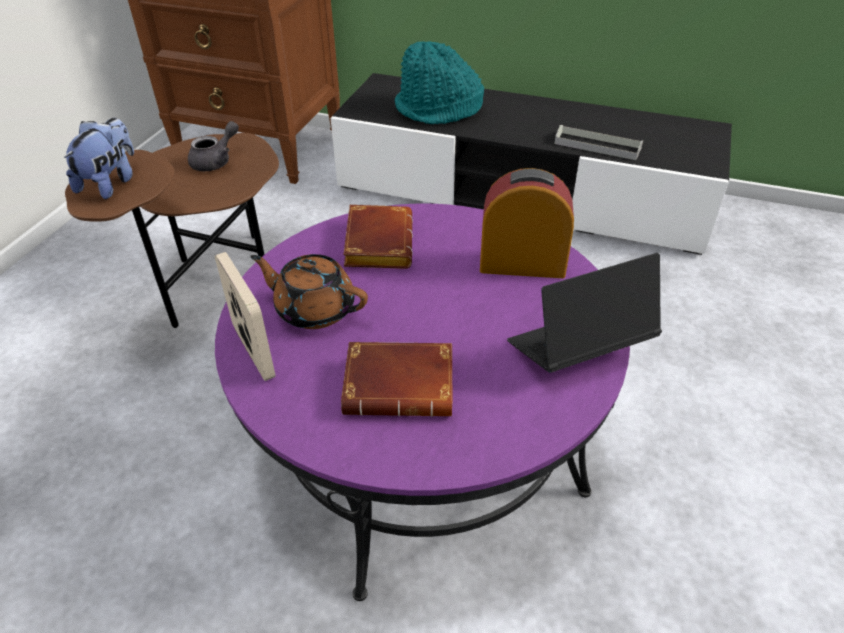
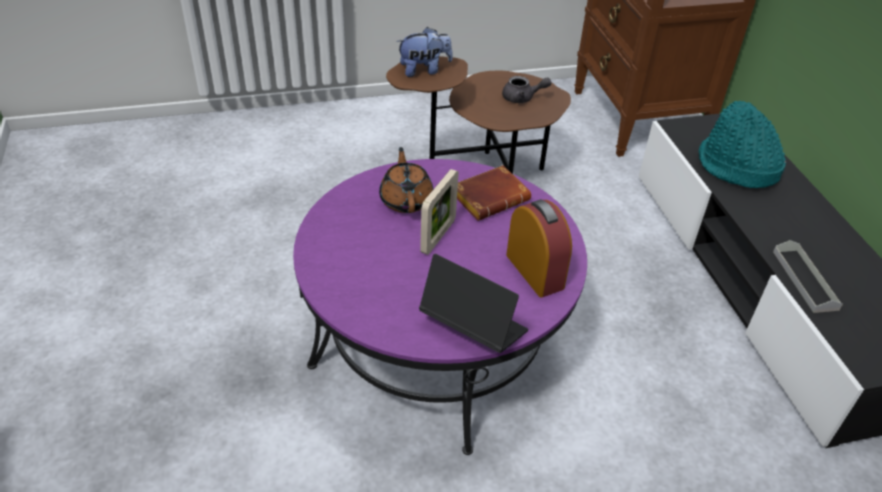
camera: 55 degrees right, 0 degrees up
(253, 352) = (354, 194): picture frame -> picture frame (438, 236)
(402, 385) = (376, 261): brown book -> none

